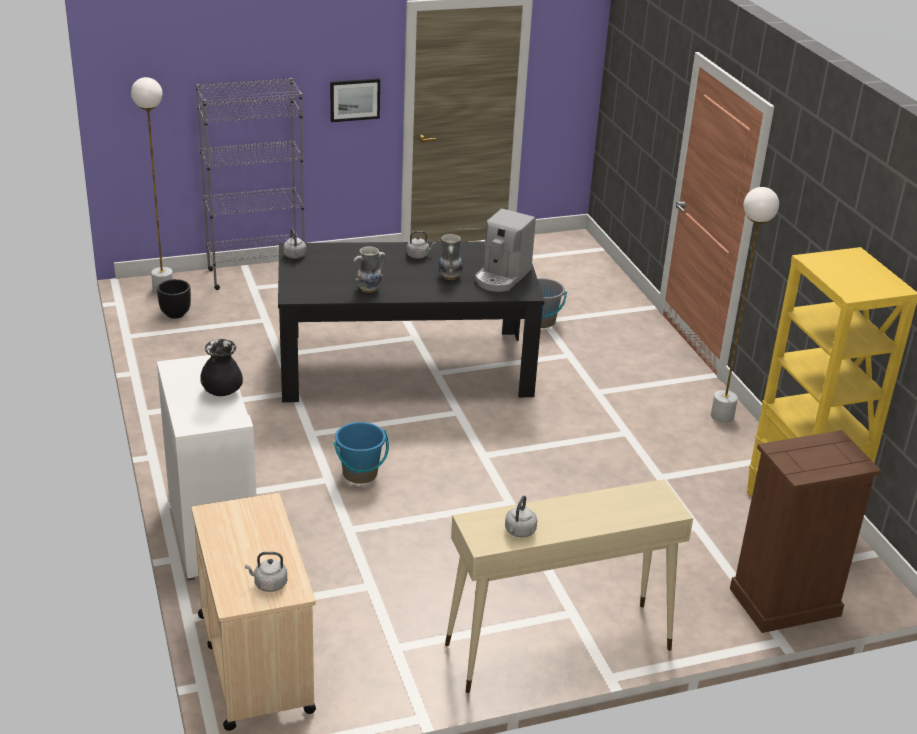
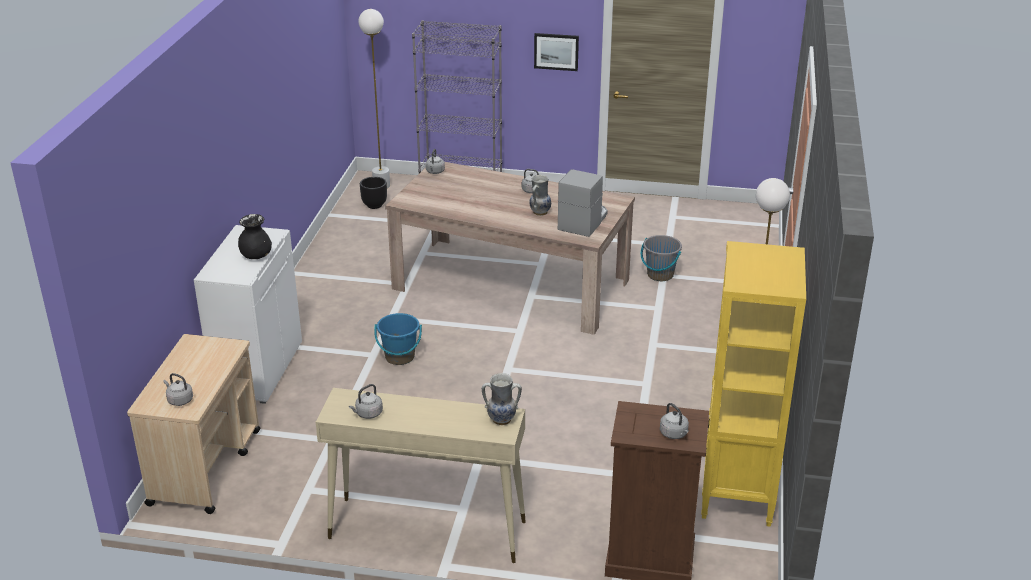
camera: 30 degrees right, 0 degrees up
(368, 289) = (464, 209): vase -> vase (501, 420)
(405, 366) = (511, 284): black dining table -> beige dining table
(502, 276) = (583, 221): coffee machine -> coffee machine turned 150 degrees clockwise
(838, 461) = (674, 434): none -> grey kettle

